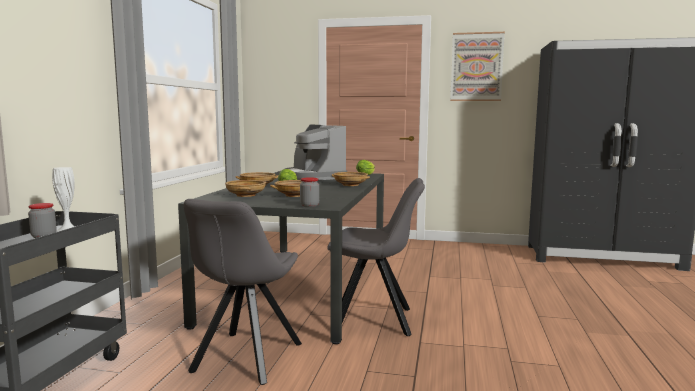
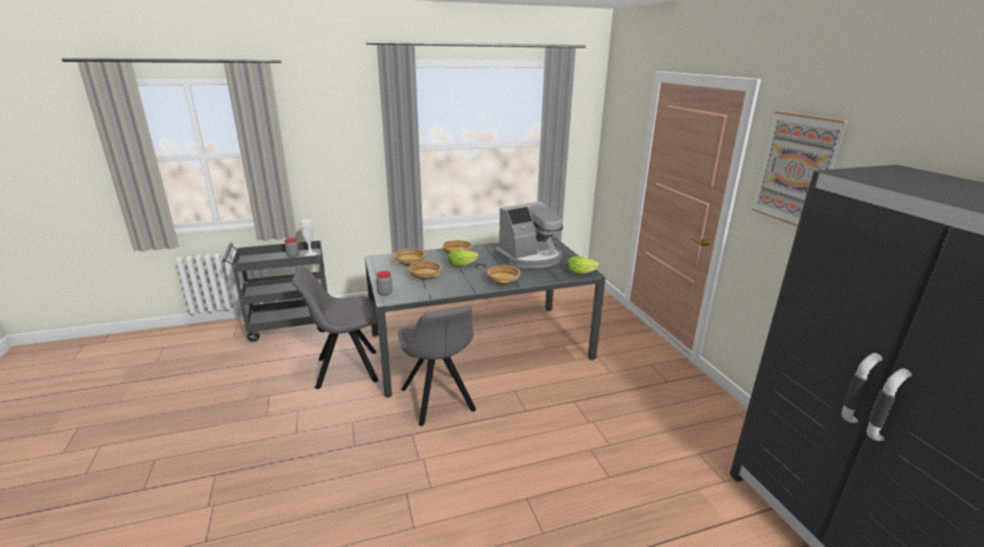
camera: 60 degrees right, 15 degrees up
(313, 177) = (530, 257): coffee machine -> coffee machine turned 150 degrees counterclockwise

